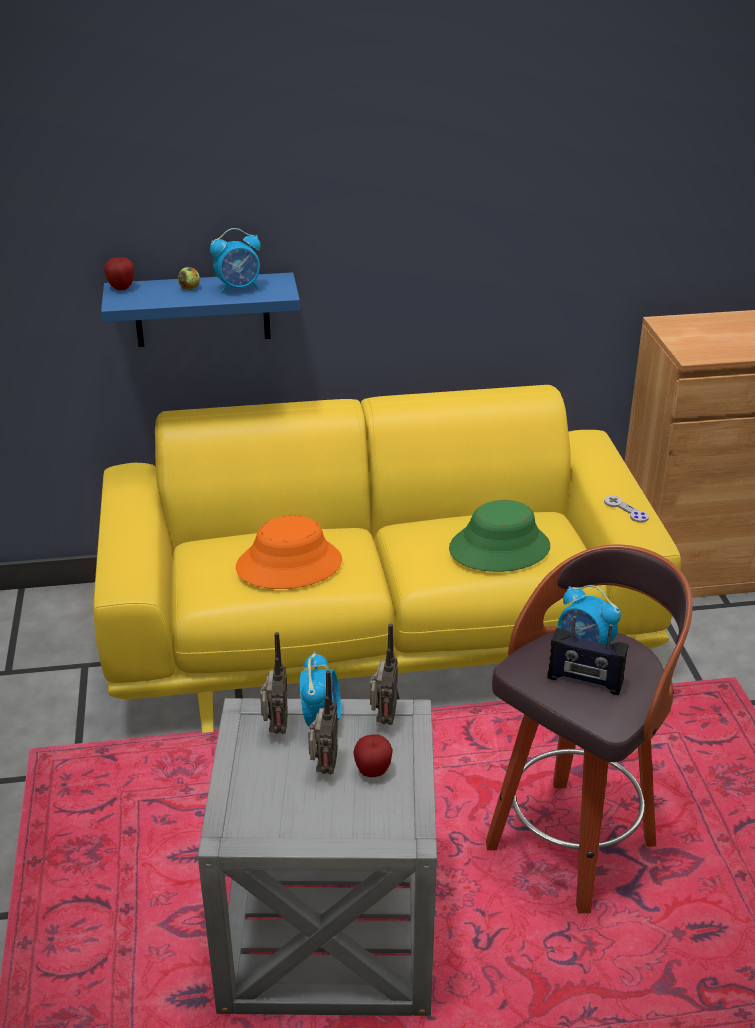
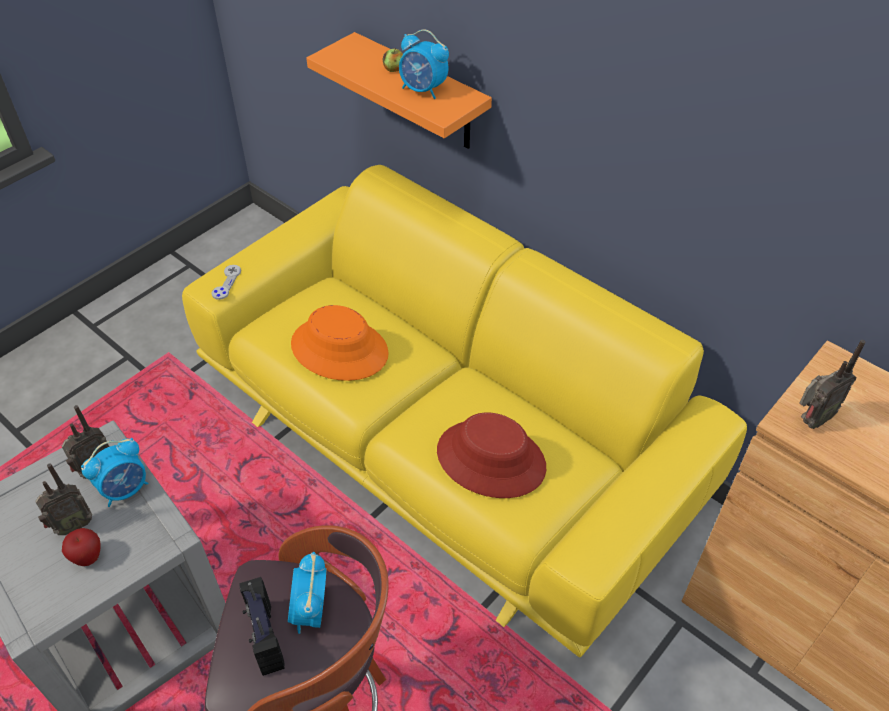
camera: 50 degrees right, 15 degrees up
(121, 288) = (354, 43): apple -> none
(202, 310) = (420, 93): blue shelf -> orange shelf
(383, 720) = (151, 526): radio -> radio (810, 420)
(499, 548) = (491, 459): green hat -> red hat
(626, 510) = (621, 516): grey game controller -> grey game controller (226, 283)

